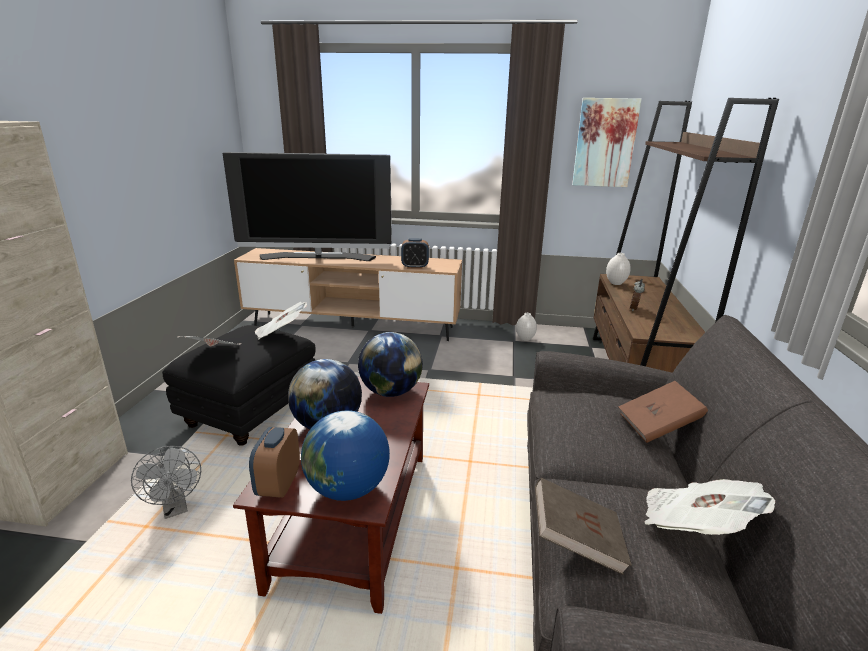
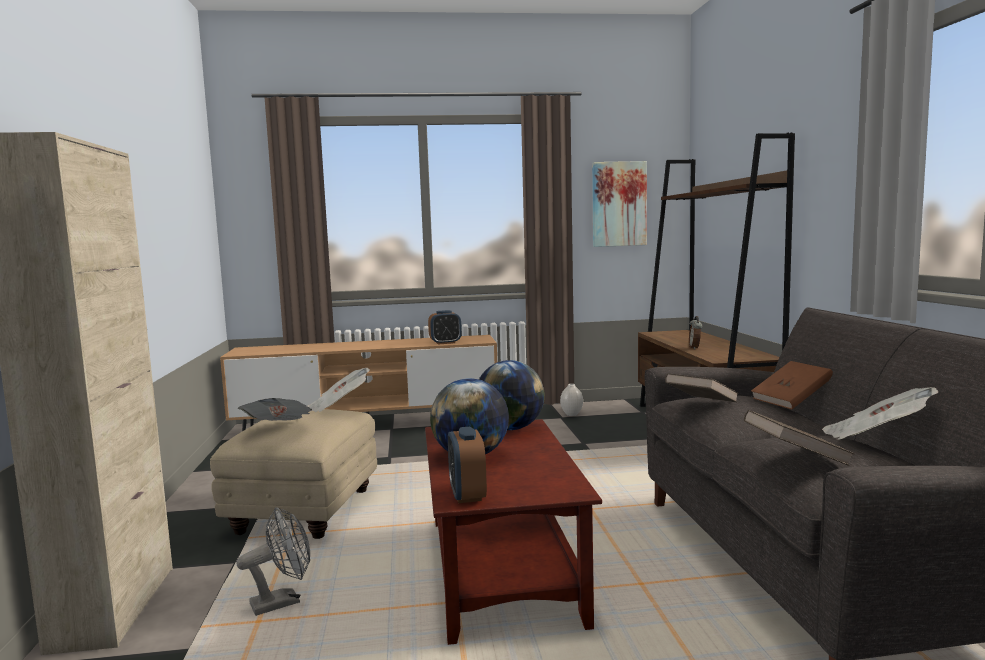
camera: 15 degrees left, 15 degrees down
(176, 508) = (283, 601): grey fan -> grey fan turned 75 degrees counterclockwise
(251, 411) = (305, 511): black ottoman -> beige ottoman
(317, 257) = (323, 347): television -> none
(347, 489) = (541, 486): globe -> none
(560, 412) = (701, 404): none -> brown book
(616, 283) = (660, 336): white vase -> none

